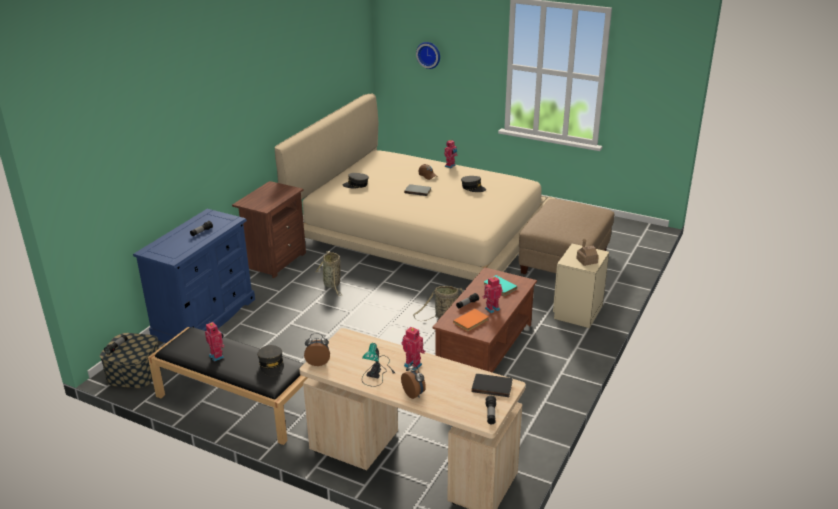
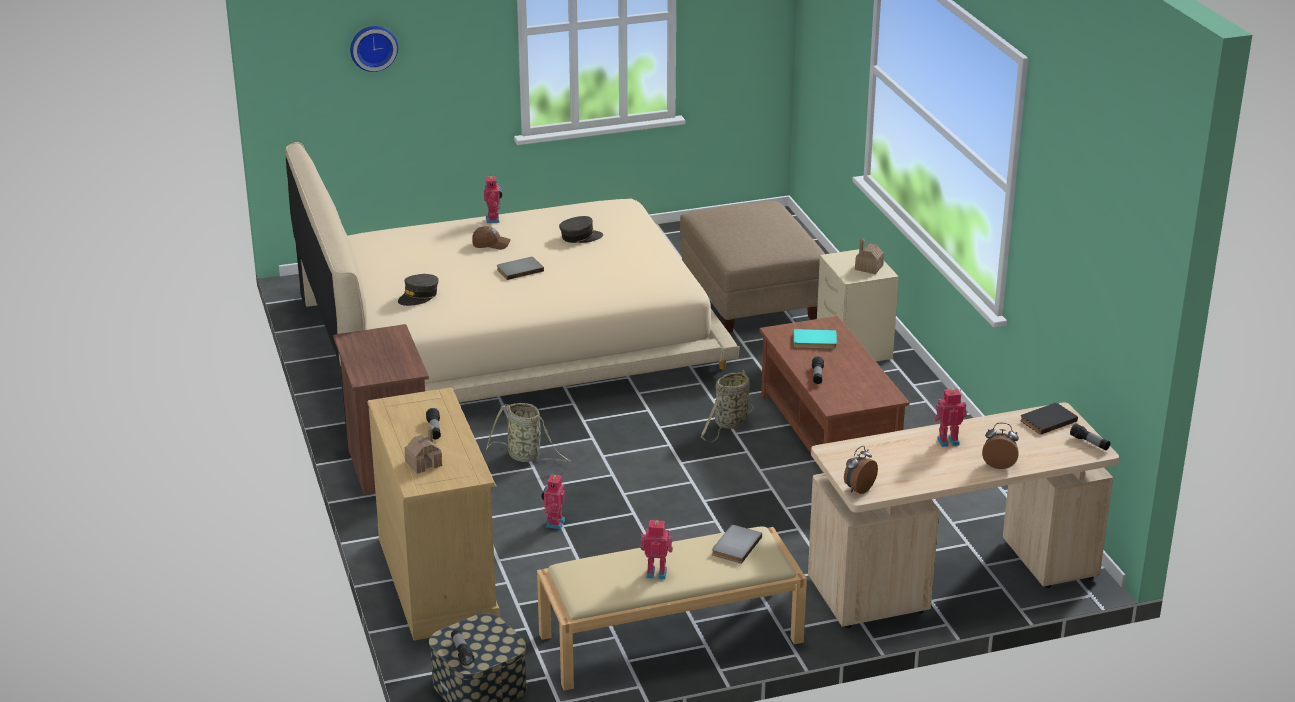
camera: 45 degrees left, 0 degrees up
(168, 243) = (423, 463): none -> toy house
(205, 318) = (438, 579): blue dresser -> beige dresser
(234, 402) = (669, 639): black bench -> beige bench
(271, 365) = (735, 545): grey cap -> grey book
(378, 372) = (930, 465): table lamp -> none
(472, 322) = (855, 391): orange book -> none
(491, 308) = (849, 367): toy robot -> toy robot (554, 523)

